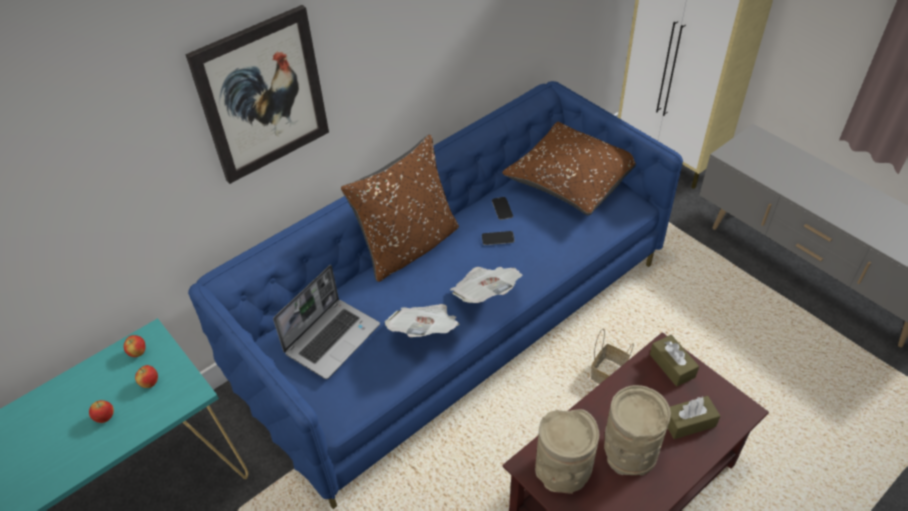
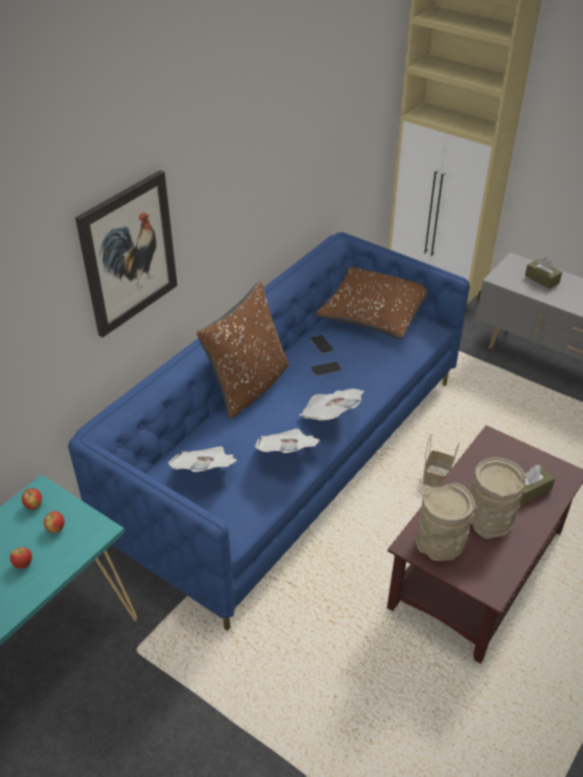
camera: 15 degrees left, 5 degrees down
(332, 338) = (205, 471): laptop -> newspaper
(672, 365) = (502, 449): brown tissue box -> brown tissue box (542, 279)

